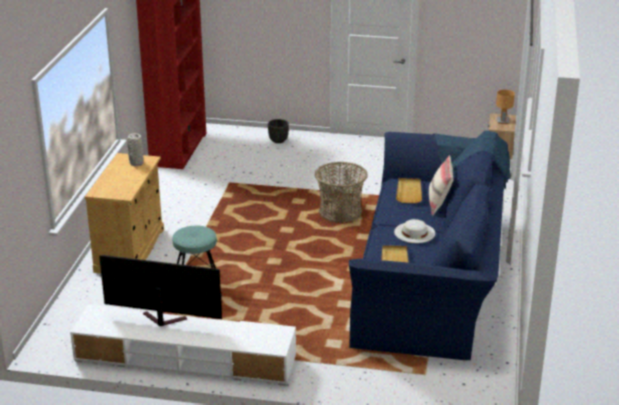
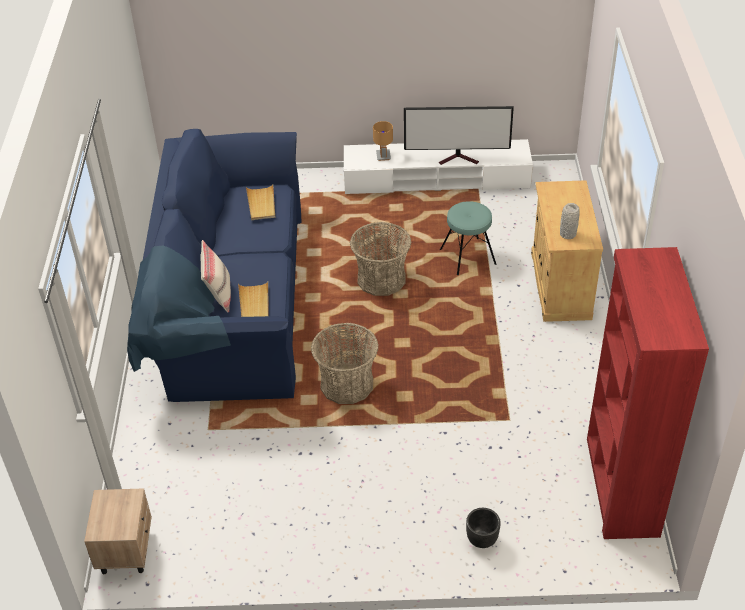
camera: 170 degrees right, 15 degrees up
(286, 274) = (381, 279): none -> basket
(414, 232) = (244, 244): white hat -> none
(503, 121) = (118, 516): brown table lamp -> brown table lamp (383, 156)

